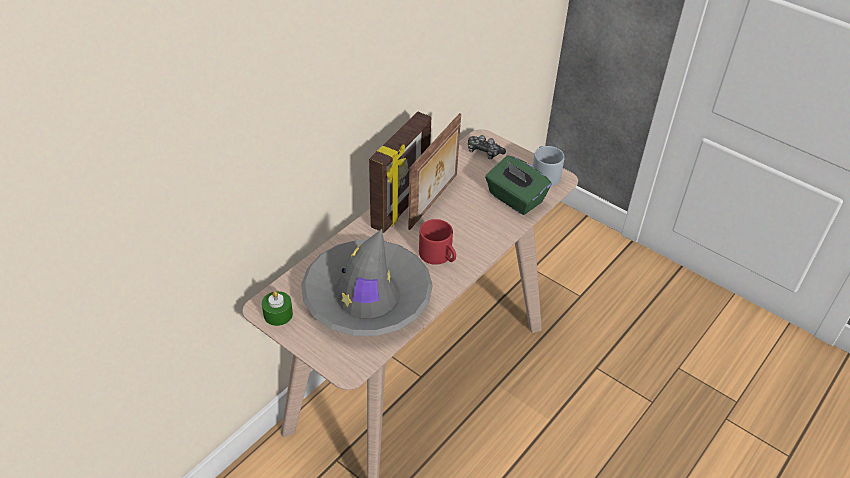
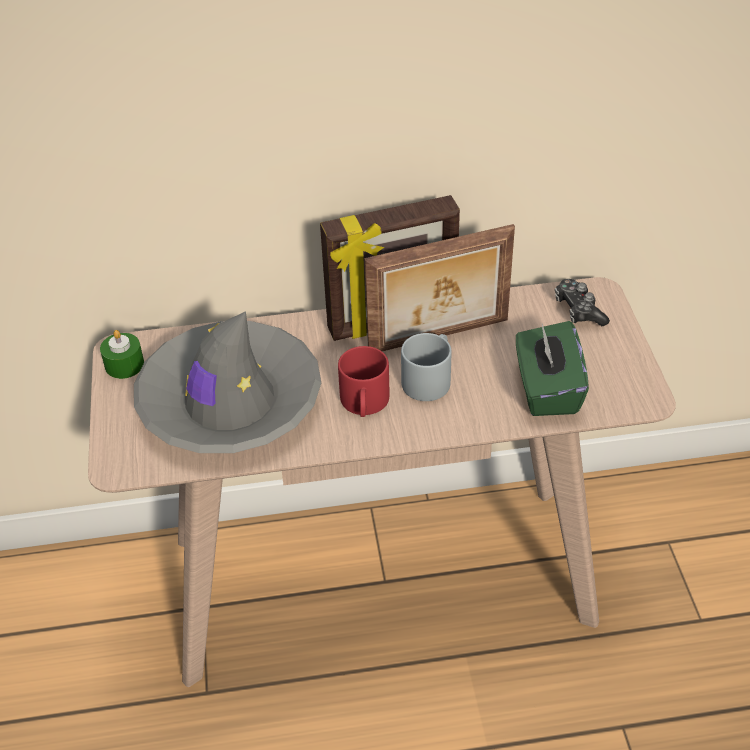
camera: 45 degrees right, 0 degrees up
(543, 174) = (627, 379): grey mug -> grey mug (429, 378)

